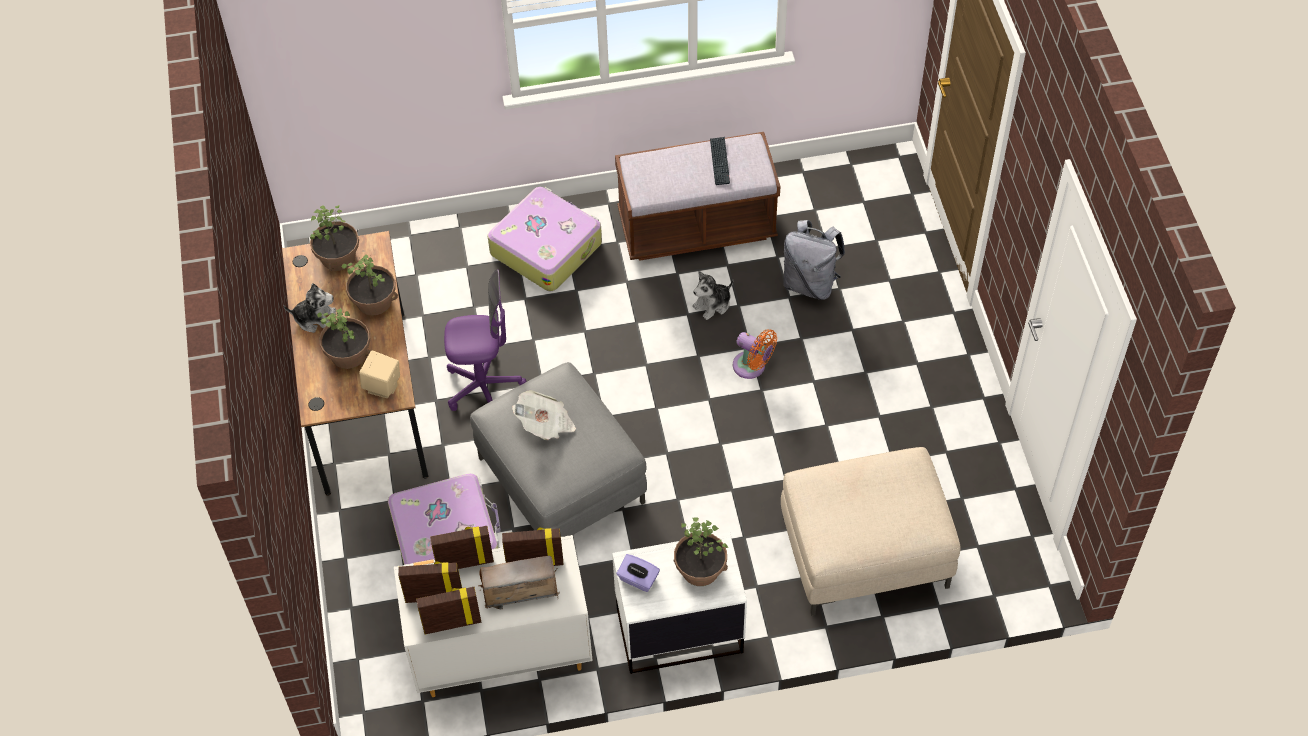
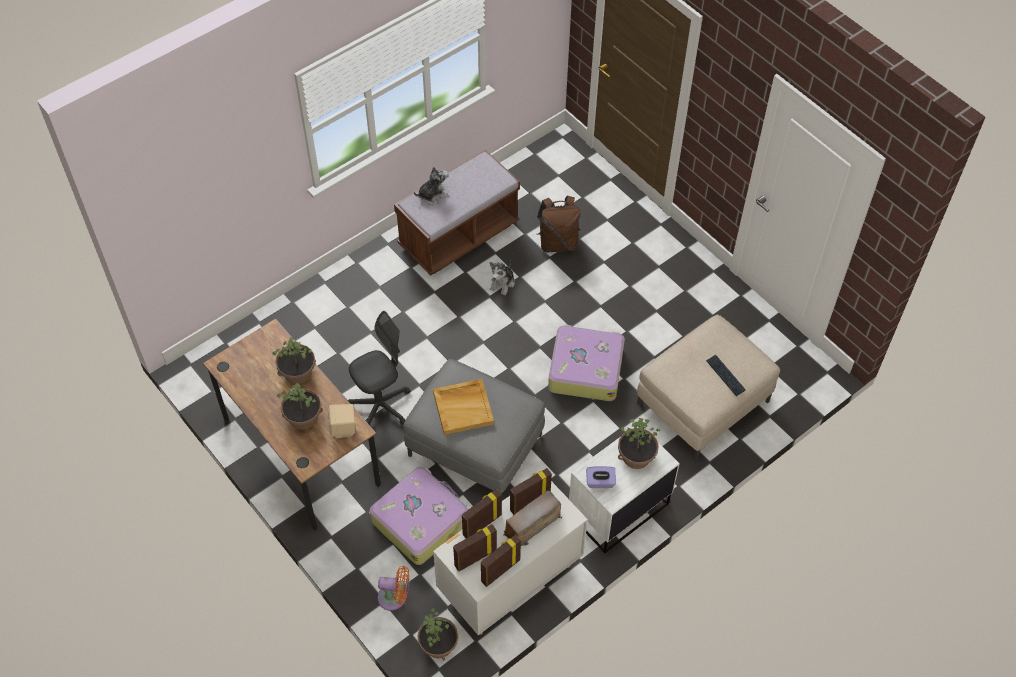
camera: 30 degrees left, 0 degrees up
(315, 318) = (262, 402): plush toy -> plush toy (432, 195)
(338, 257) = (250, 352): potted plant -> potted plant (439, 644)
(484, 387) = (381, 406): purple office chair -> grey office chair
(545, 424) = (463, 407): newspaper -> beige tray
(546, 247) = (363, 291): suitcase -> suitcase (585, 369)
(719, 161) = (470, 180): keyboard -> keyboard (725, 376)
(752, 367) = (555, 314): orange fan -> orange fan (395, 598)
(810, 283) = (558, 242): grey backpack -> brown backpack

